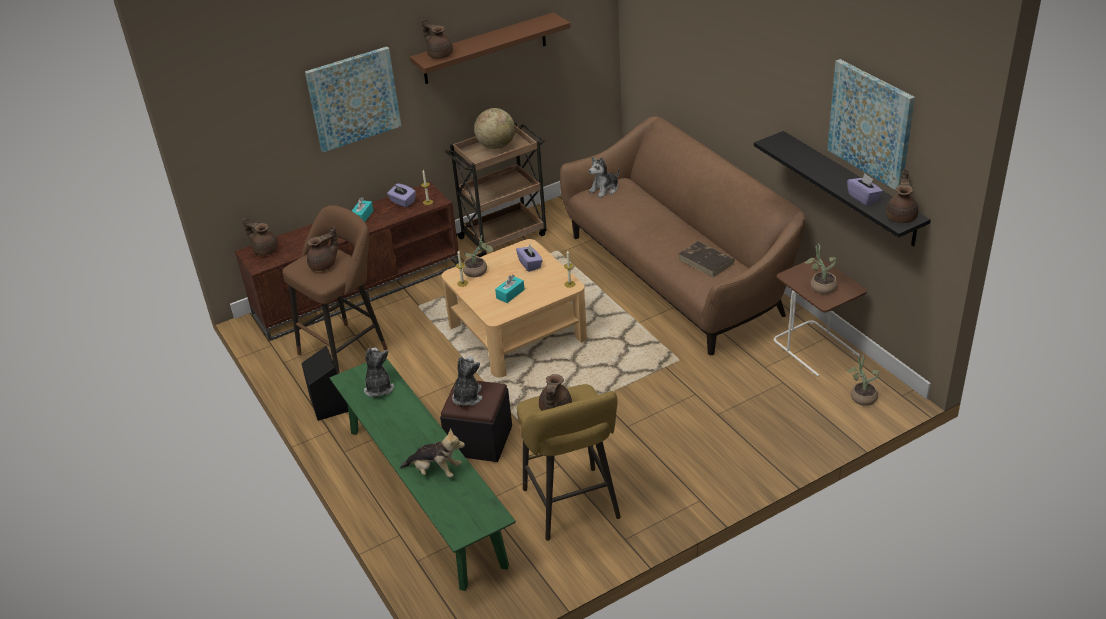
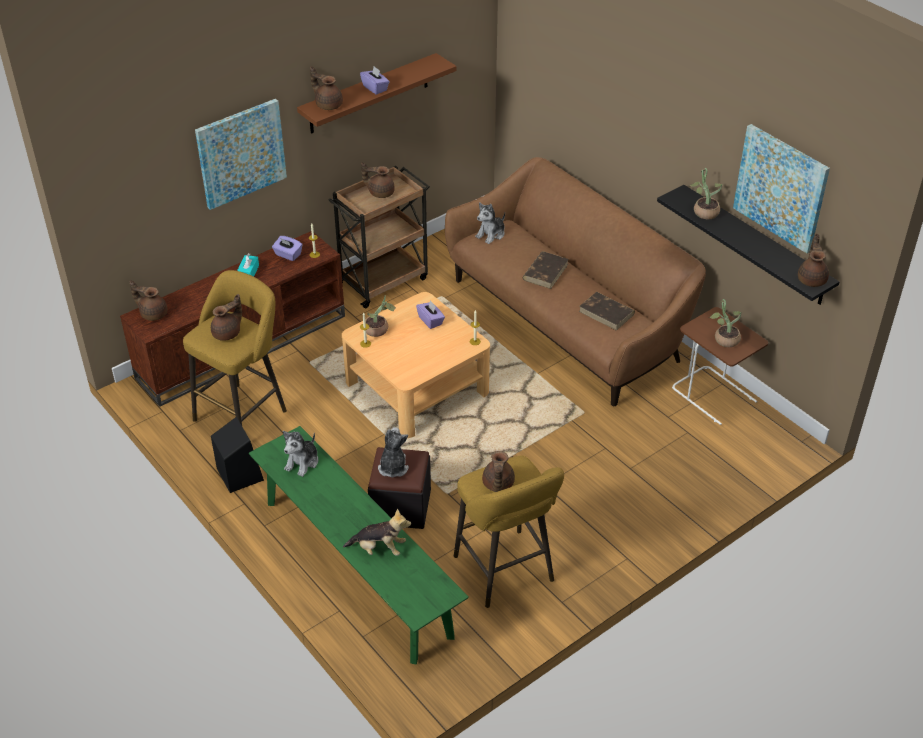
camera: 10 degrees left, 5 degrees up
(347, 349) = (244, 412): brown stool -> yellow stool
(378, 388) = (302, 462): plush toy -> plush toy turned 135 degrees counterclockwise
(496, 146) = (380, 192): globe -> brown teapot
(510, 294) = (417, 354): turquoise tissue box -> none
(651, 223) = (545, 272): none -> brown book
(861, 396) = (763, 443): potted plant -> potted plant (703, 211)
(863, 198) = (773, 259): purple tissue box -> purple tissue box (375, 88)

